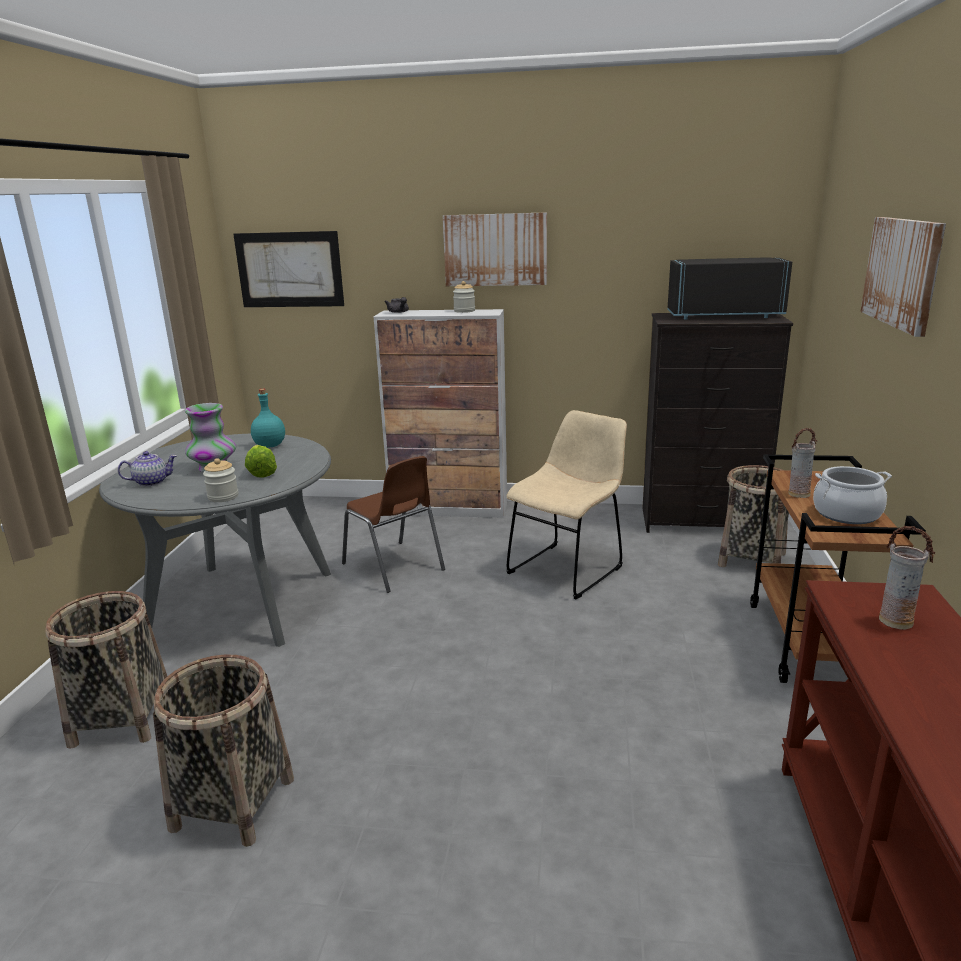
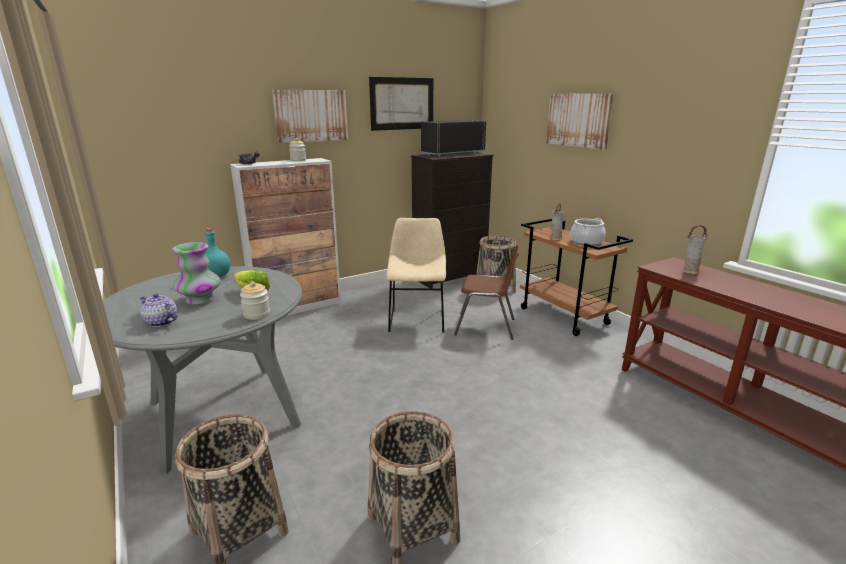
camera: 40 degrees left, 0 degrees up
(152, 482) = (160, 322): teapot -> teapot turned 90 degrees counterclockwise
(289, 270) = (137, 133): picture -> picture (402, 103)
(394, 567) = (310, 351): brown chair -> brown chair (486, 327)

